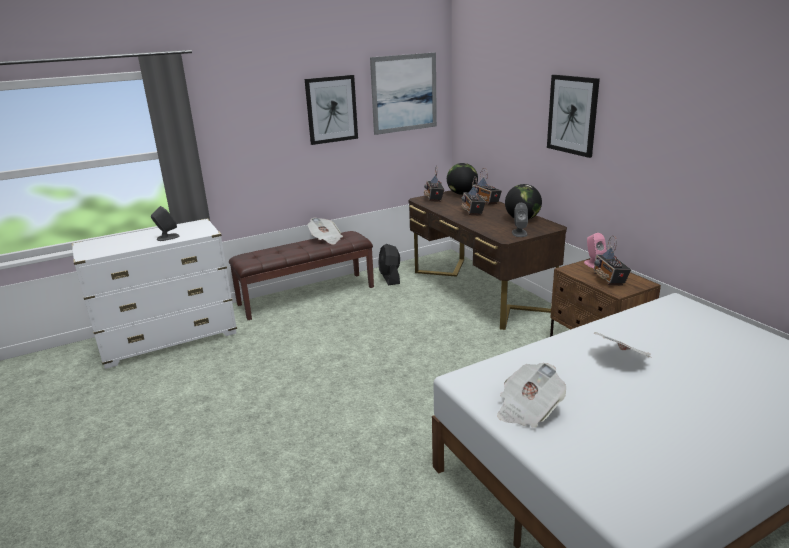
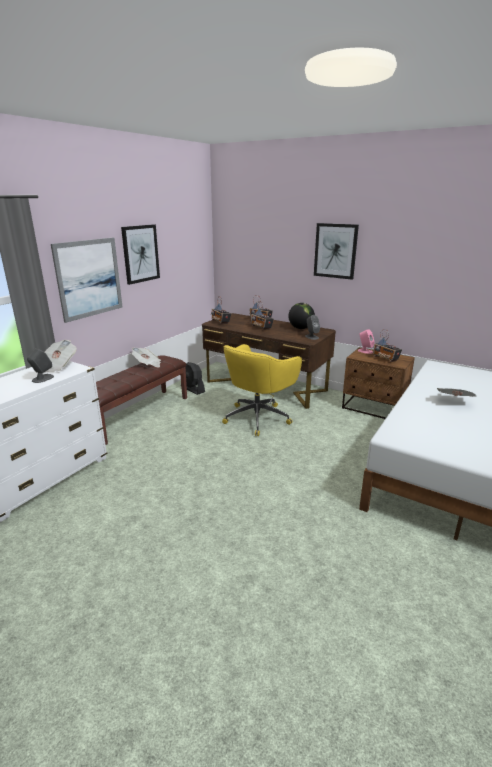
camera: 30 degrees left, 0 degrees up
(404, 93) = (186, 240): picture -> picture (89, 278)
(430, 327) = (258, 417): none -> yellow office chair
(462, 194) = (236, 316): globe -> none
(527, 409) = (449, 444): newspaper -> newspaper (57, 366)

